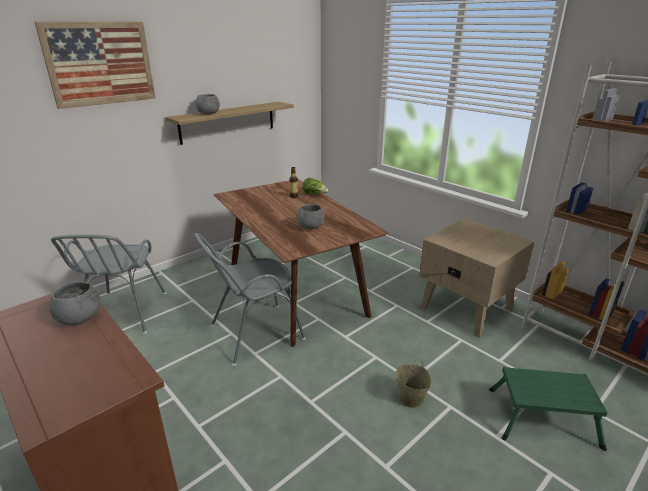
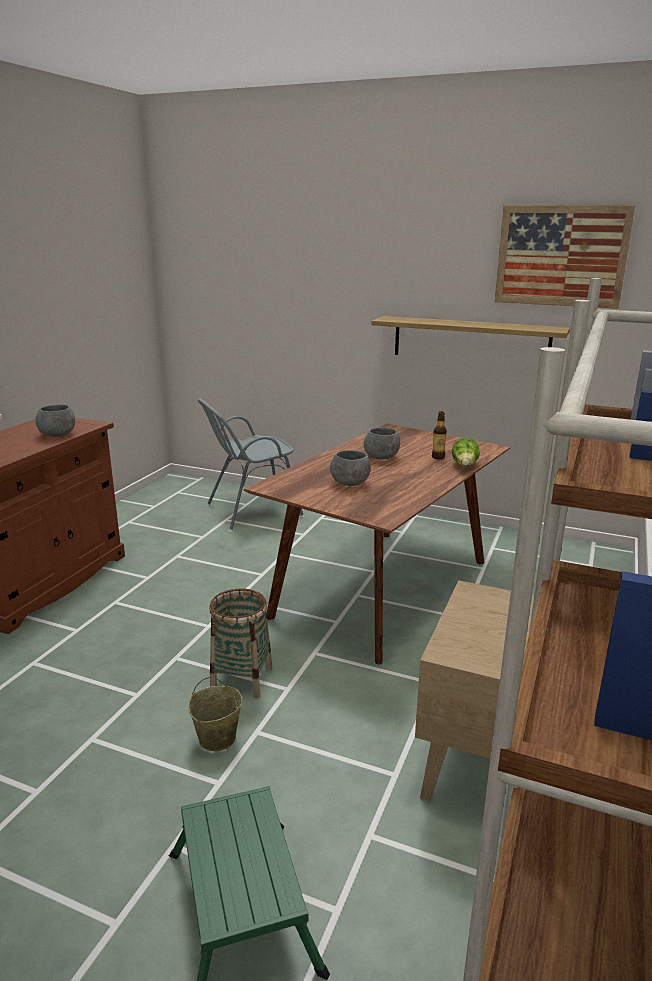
camera: 65 degrees right, 5 degrees down
(100, 63) = (324, 245): picture -> picture (561, 256)
(208, 114) = (426, 321): grey bowl -> grey bowl (381, 457)
(253, 333) = (271, 587): grey chair -> none
(356, 374) = (242, 679): none -> basket

